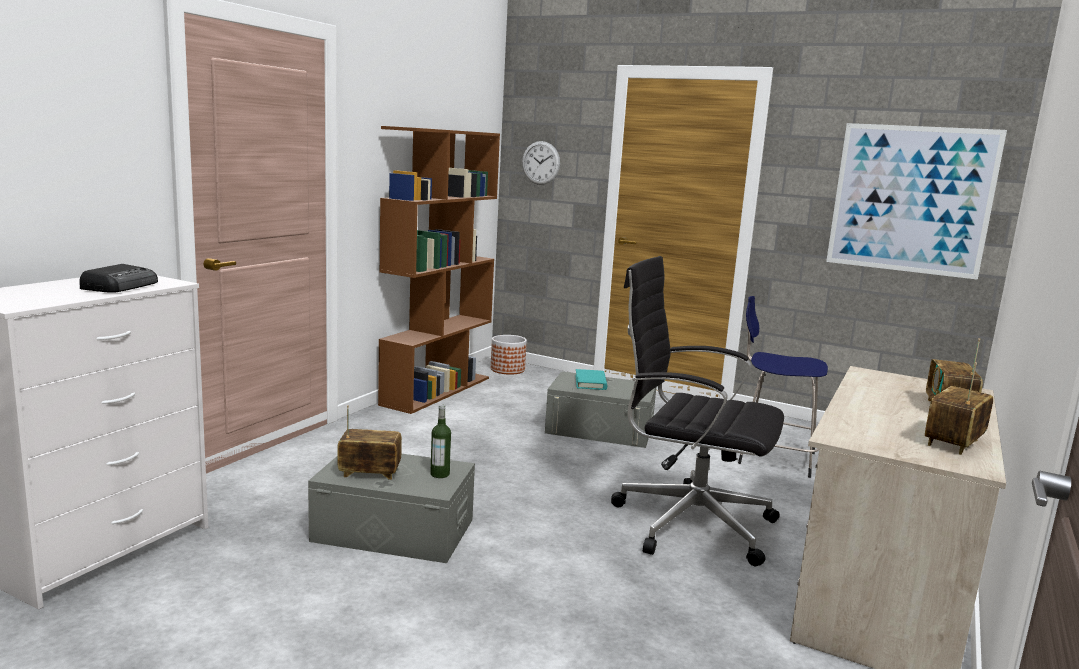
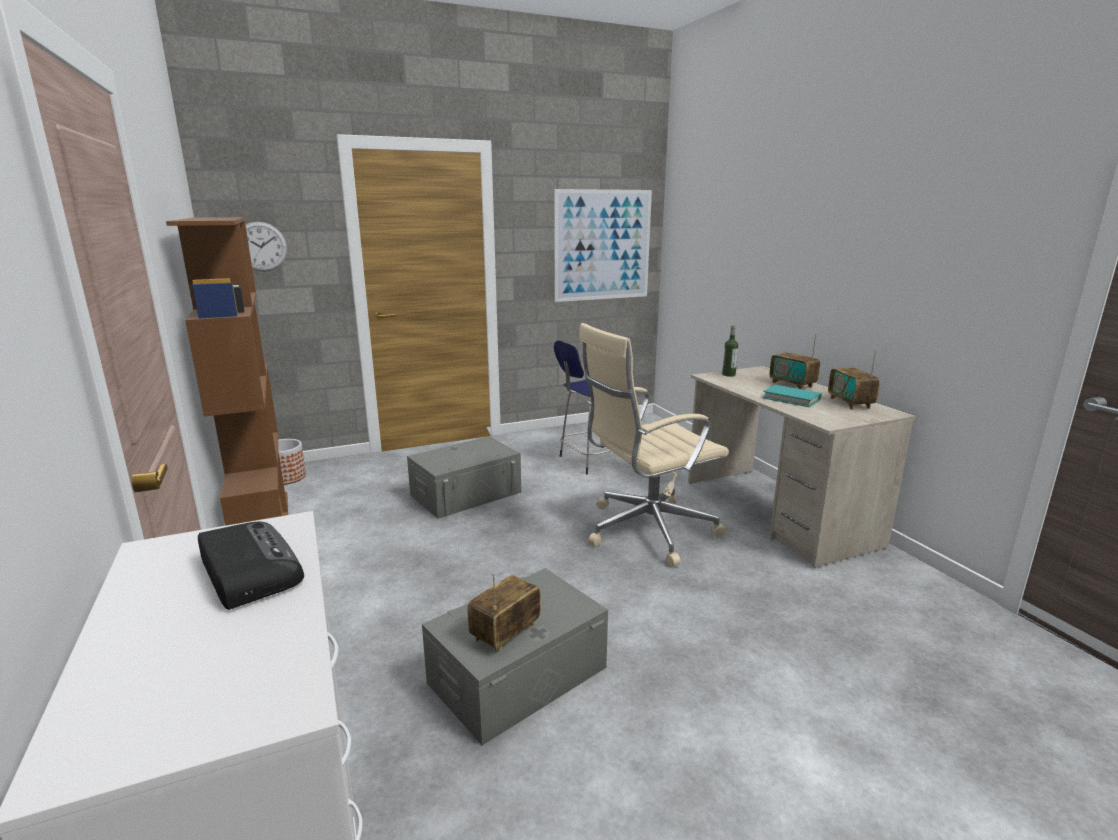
camera: 50 degrees left, 5 degrees up
(440, 474) = (550, 594): bottle -> bottle (728, 375)
(590, 382) = (451, 455): turquoise book -> turquoise book (791, 399)
(688, 522) = (646, 530): black office chair -> beige office chair

